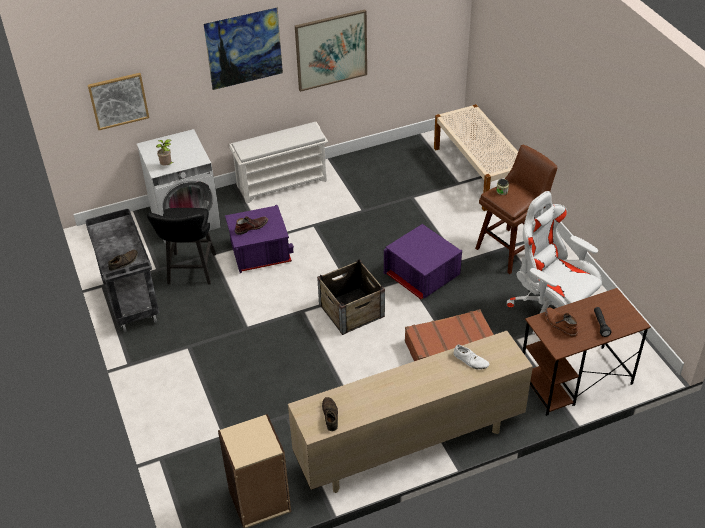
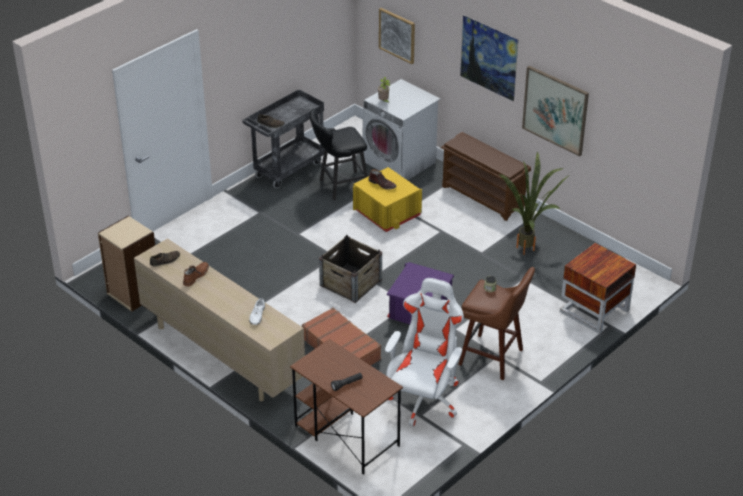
camera: 65 degrees right, 5 degrees down
(259, 252) = (387, 213): purple storage box -> yellow storage box
(282, 183) = (484, 197): white shoe rack -> brown shoe rack
(375, 179) = (530, 248): none -> potted plant
(479, 172) = (594, 310): beige bench -> nightstand
(560, 325) = (332, 360): brown boot -> brown boot (195, 276)

